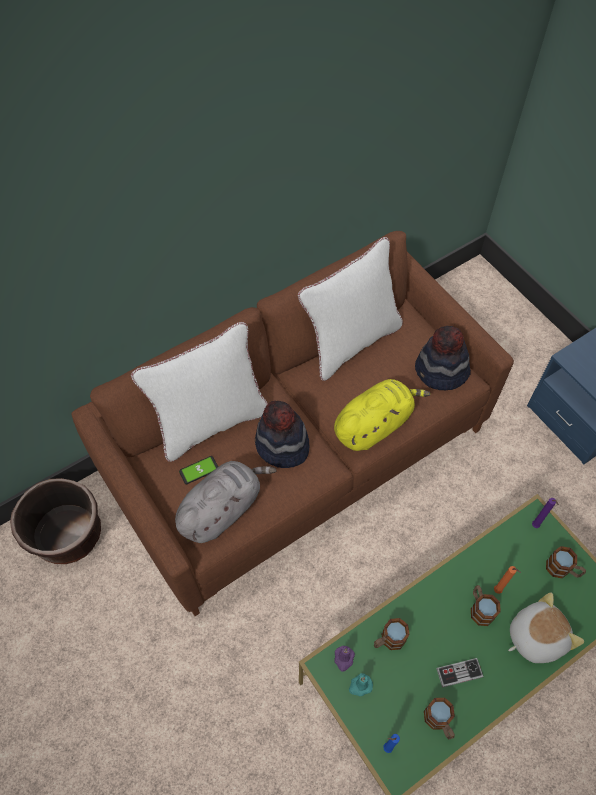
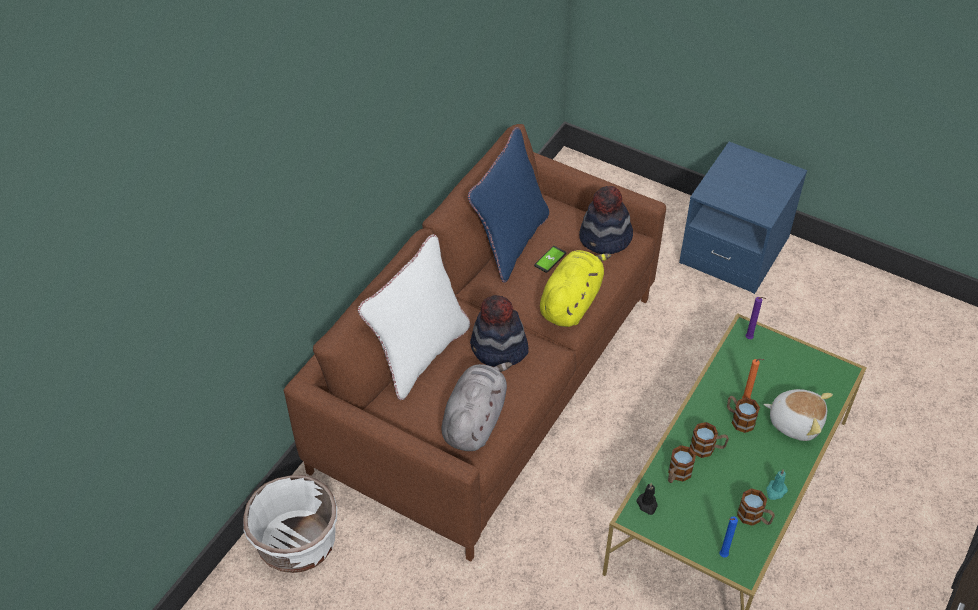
camera: 25 degrees left, 10 degrees down
(68, 535) = (297, 544): brown planter -> white planter
(199, 470) = (433, 397): phone -> phone (550, 259)
(344, 659) = (647, 504): purple candle -> black candle
(350, 342) = (510, 242): white pillow -> blue pillow
(360, 686) = (673, 519): turquoise candle -> turquoise candle (775, 491)
(459, 673) = (749, 474): game controller -> none
(535, 636) = (795, 422): plush toy -> plush toy turned 75 degrees clockwise
(562, 569) = (789, 363): mug -> mug (707, 448)

